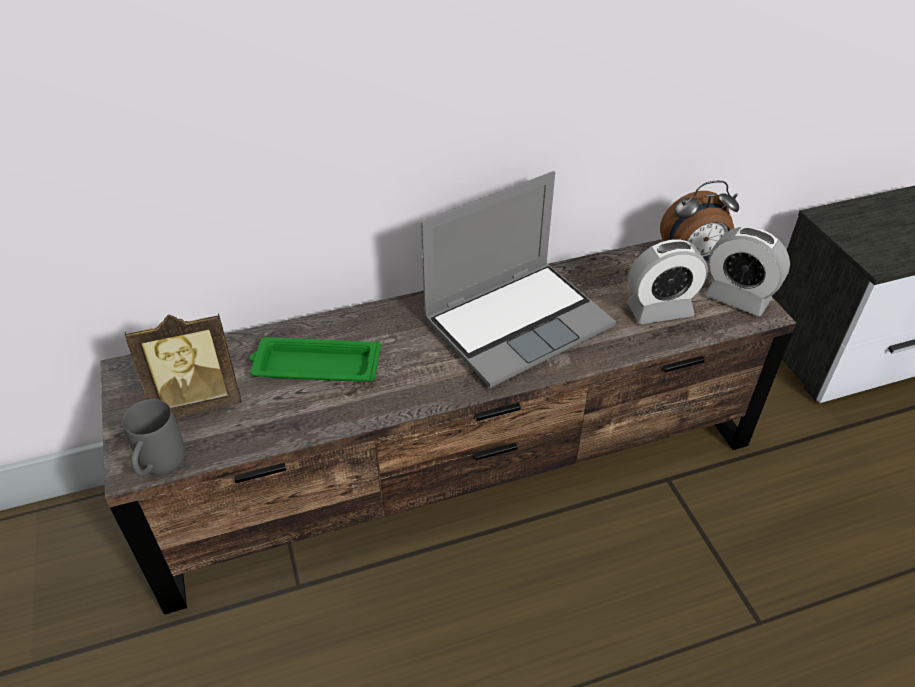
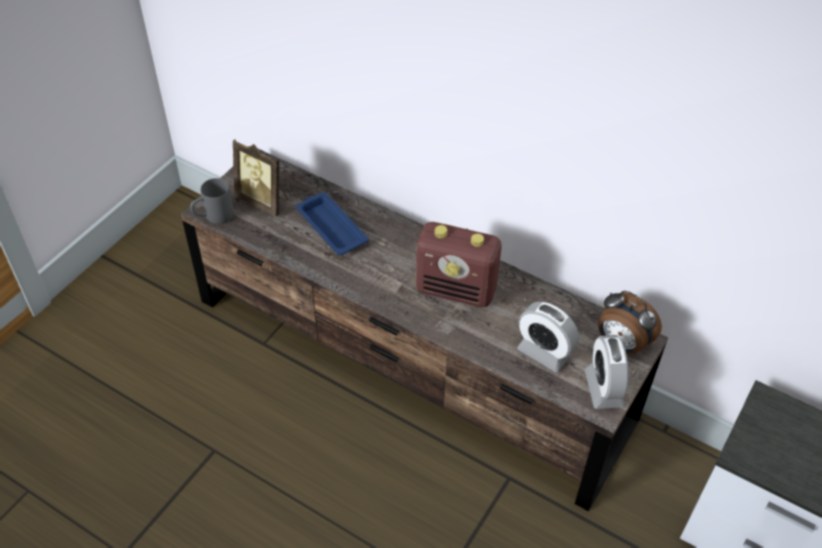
camera: 50 degrees right, 5 degrees up
(315, 366) = (330, 227): green tray -> blue tray
(518, 322) = (456, 290): laptop -> radio

